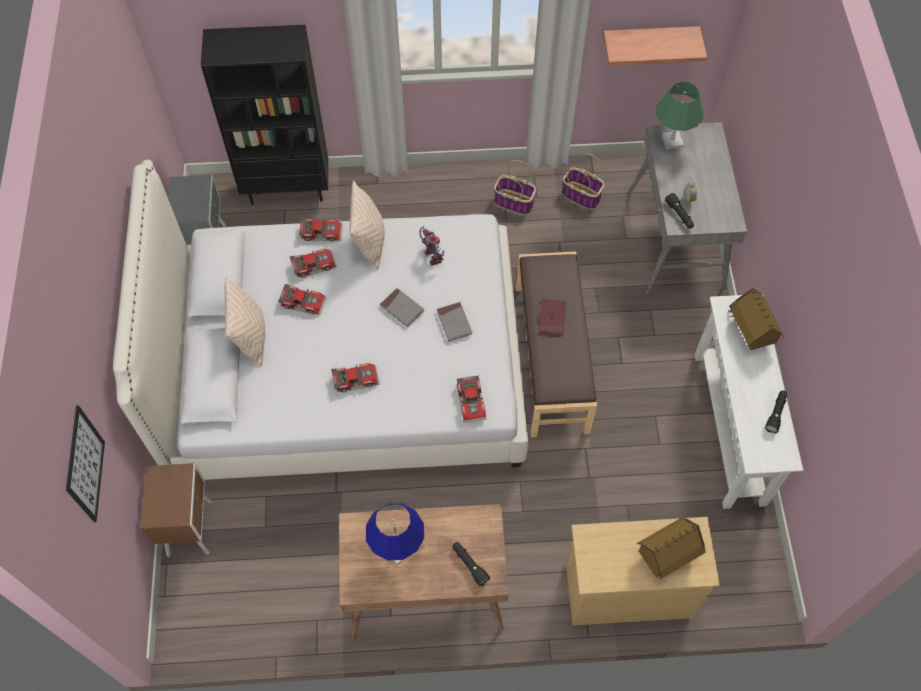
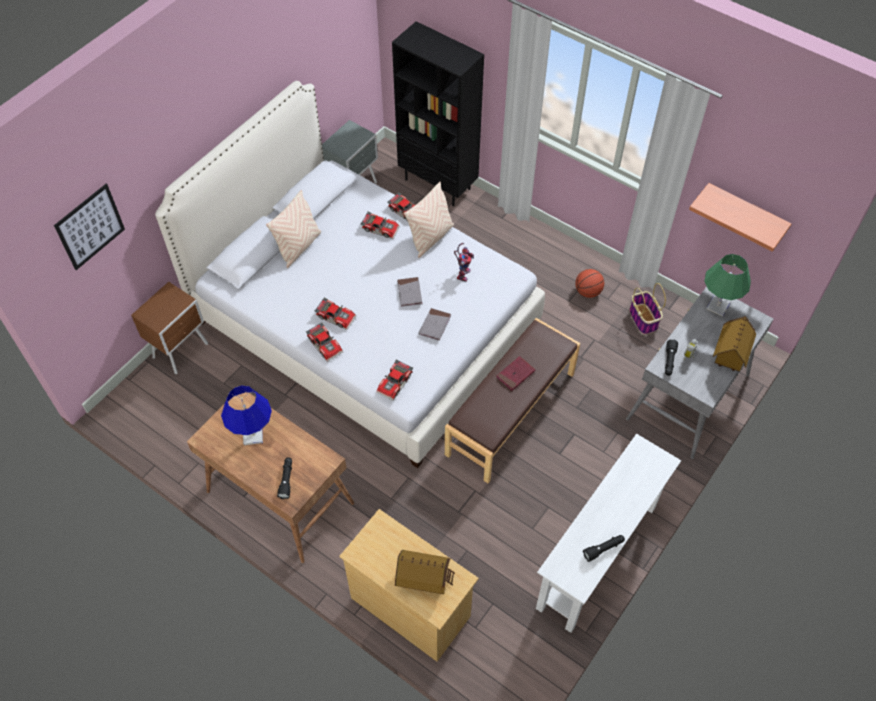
camera: 40 degrees right, 5 degrees down
(303, 301) = (352, 246): toy car -> toy car (326, 344)
(514, 202) = (588, 291): basket -> basketball
(750, 331) = (643, 479): toy house -> toy house (729, 355)

